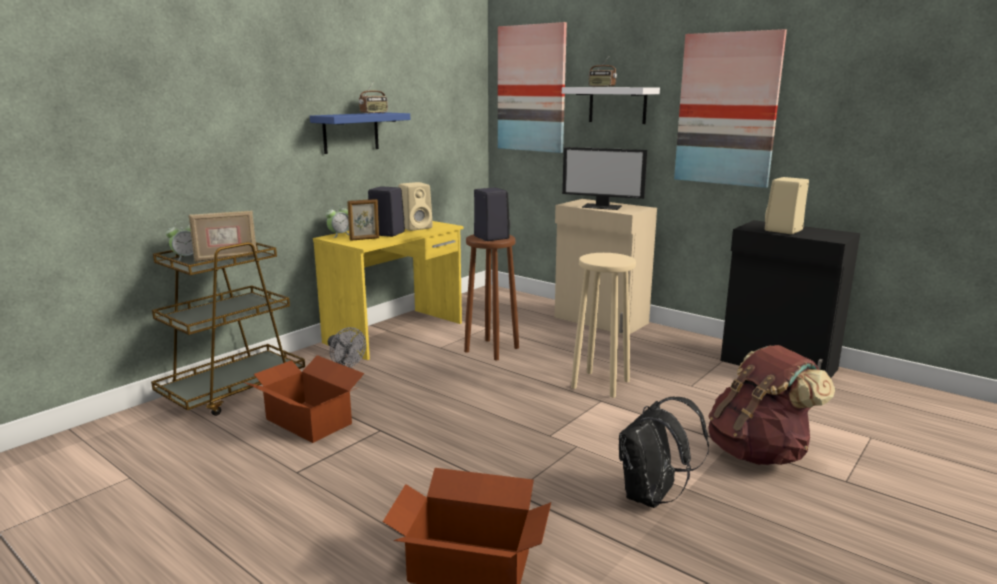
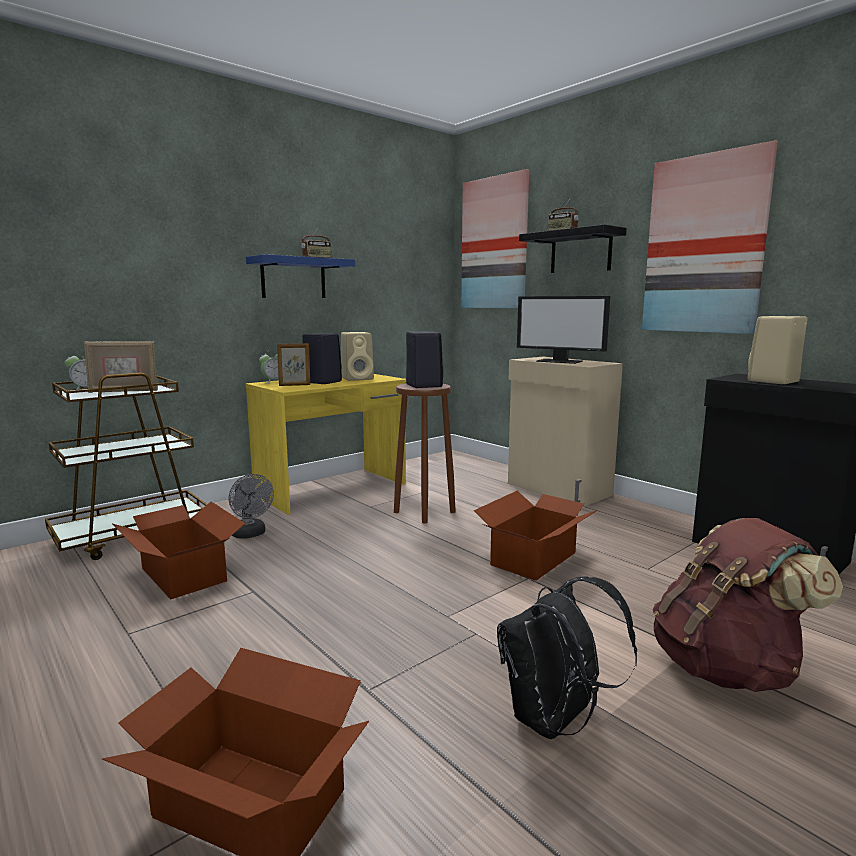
camera: 10 degrees right, 5 degrees down
(601, 384) = (535, 559): beige stool -> cardboard box
(617, 105) = (580, 252): white shelf -> black shelf

